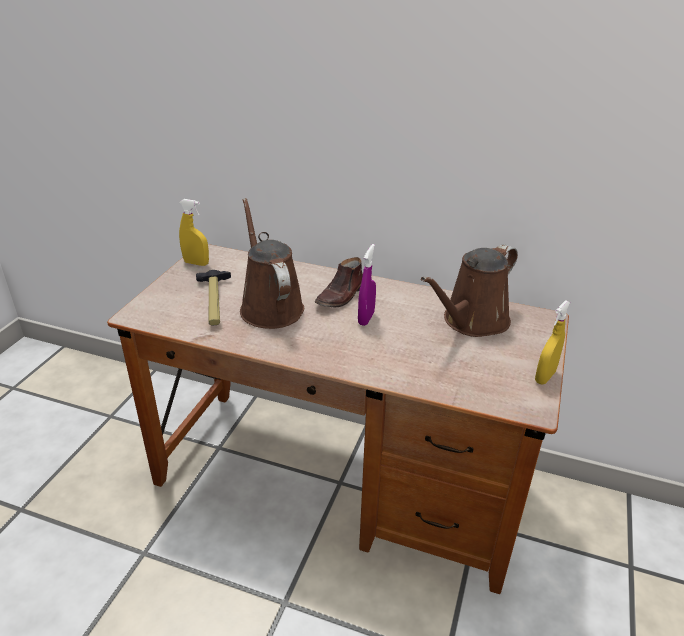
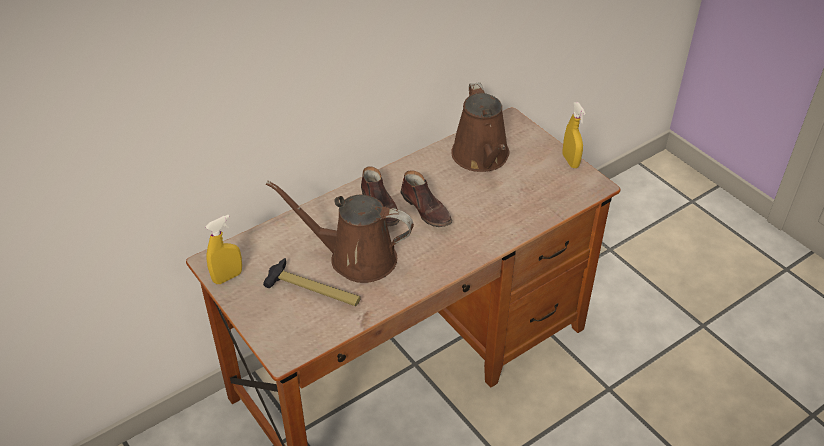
camera: 55 degrees left, 10 degrees up
(366, 318) = (427, 209): purple spray bottle -> brown shoe

